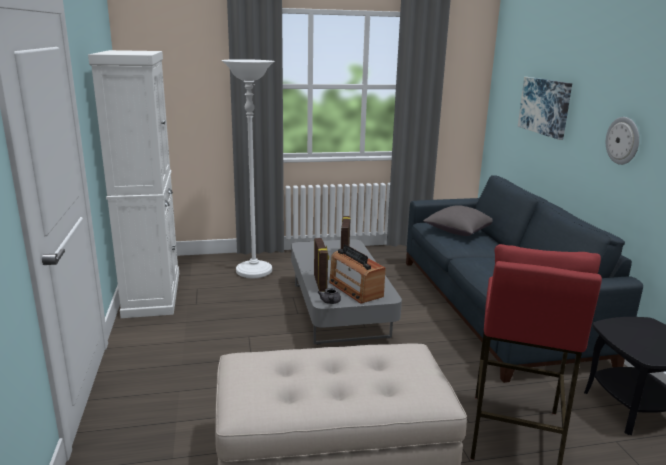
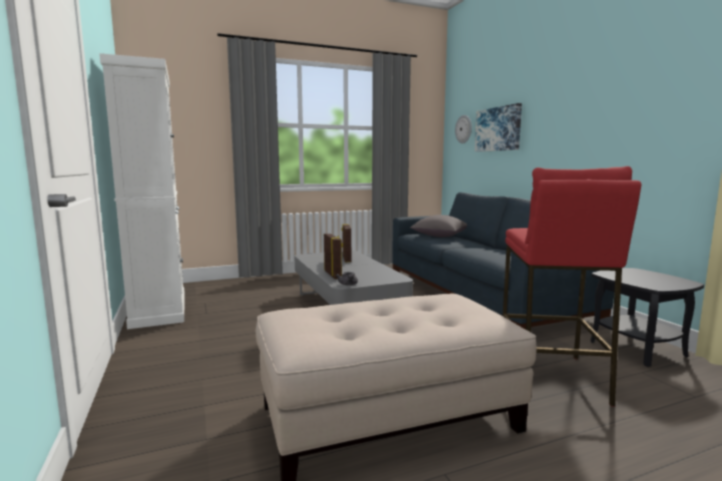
camera: 10 degrees left, 10 degrees down
(254, 271) = (258, 288): white floor lamp -> none
(355, 289) = (367, 276): radio -> none
(623, 140) = (577, 132): wall clock -> wall clock (464, 129)

